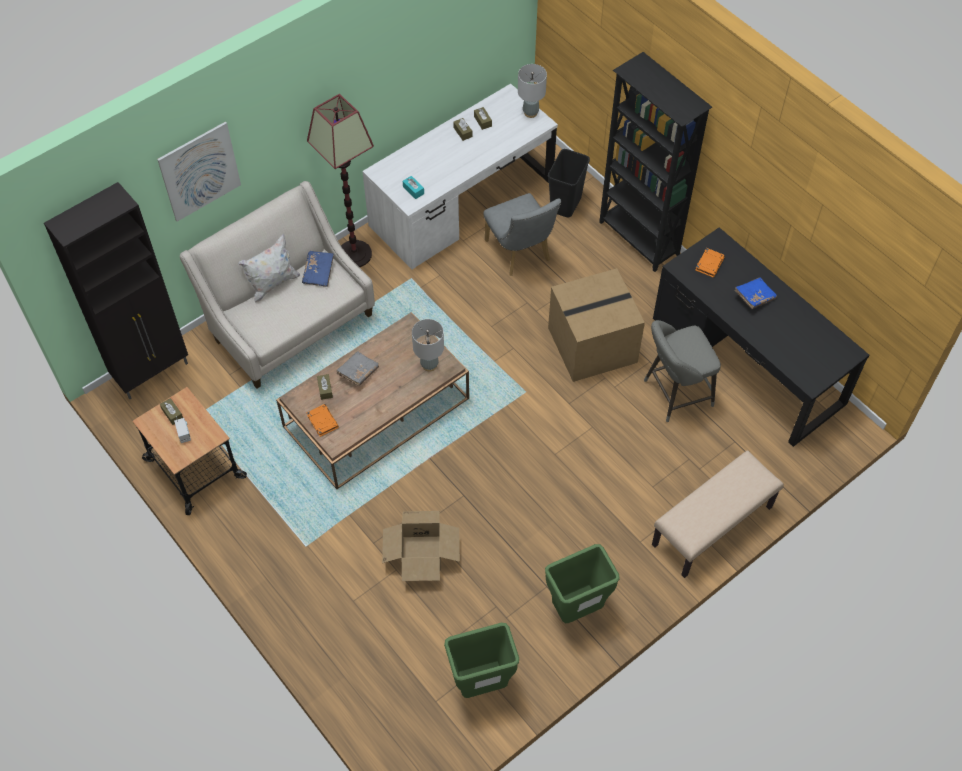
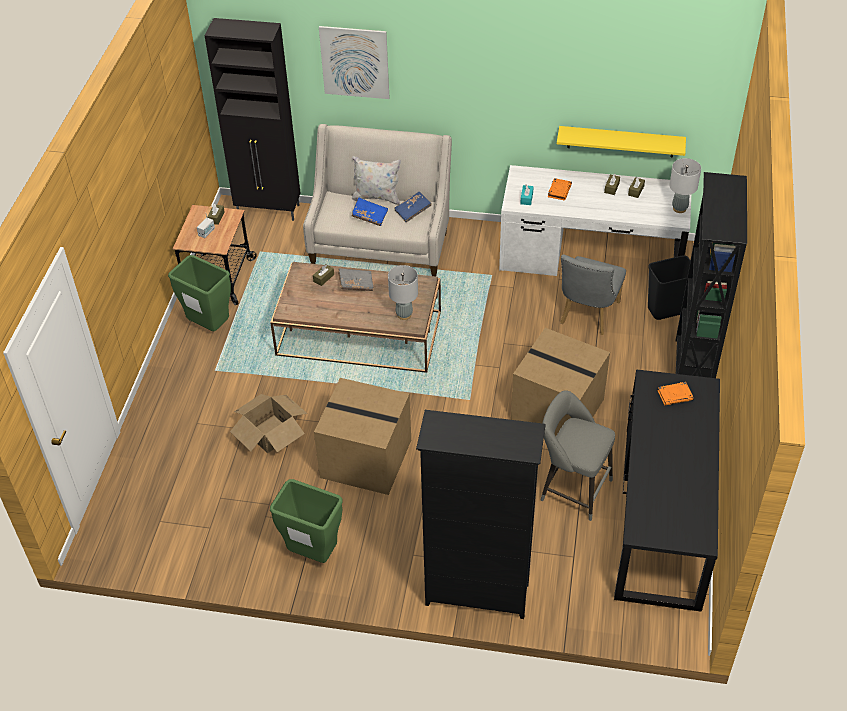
camera: 50 degrees right, 10 degrees down
(322, 421) = (296, 294): orange book -> orange book (559, 191)
(354, 254) = (475, 234): floor lamp -> none
(448, 86) = (621, 141): none -> yellow shelf
(480, 684) = (196, 538): green trash can -> green trash can (209, 326)
(515, 506) = (364, 459): none -> cardboard box
(712, 527) = (476, 593): beige bench -> black bookcase
(754, 297) = (678, 443): blue book -> blue book (369, 216)

